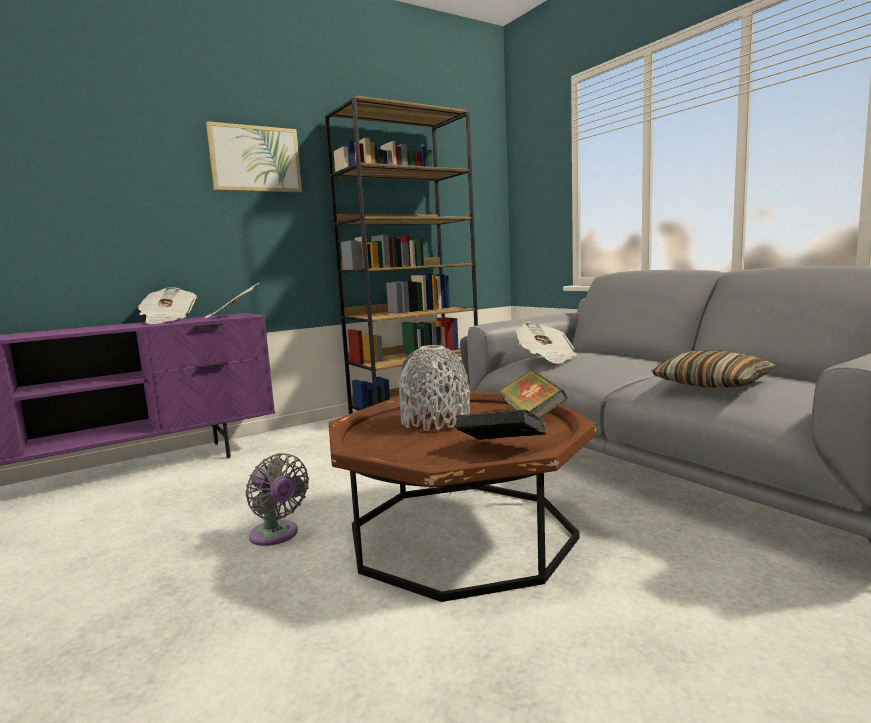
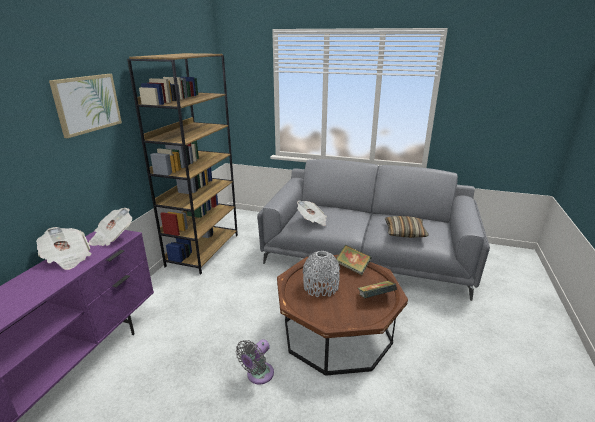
camera: 40 degrees left, 15 degrees up
(276, 535) = (258, 375): grey fan -> grey fan turned 120 degrees clockwise

